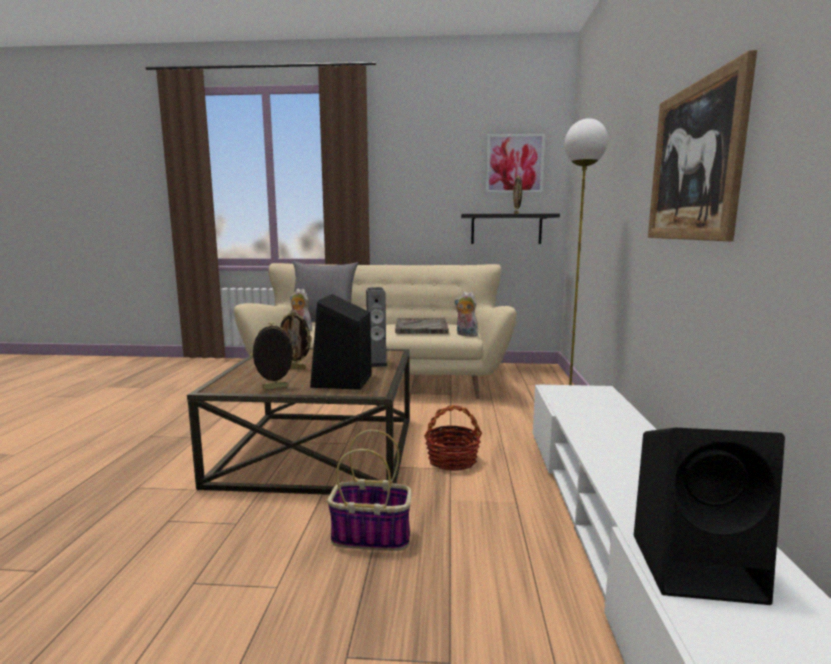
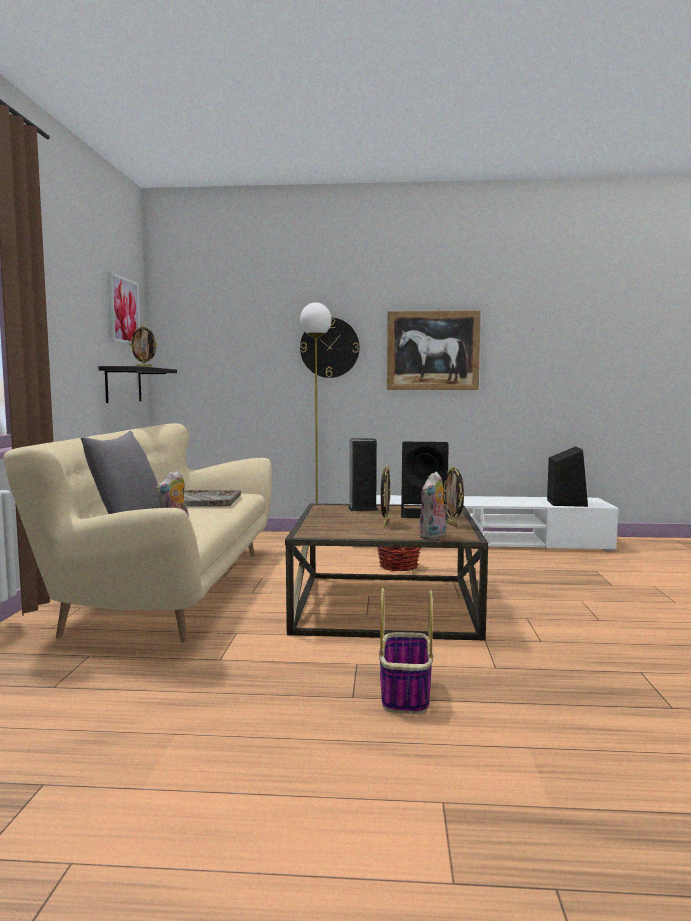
camera: 90 degrees left, 5 degrees down
(372, 536) = (514, 583): basket -> basket (405, 693)
(465, 335) = (242, 494): plush toy -> plush toy (433, 536)
(626, 176) = (329, 347): none -> wall clock

